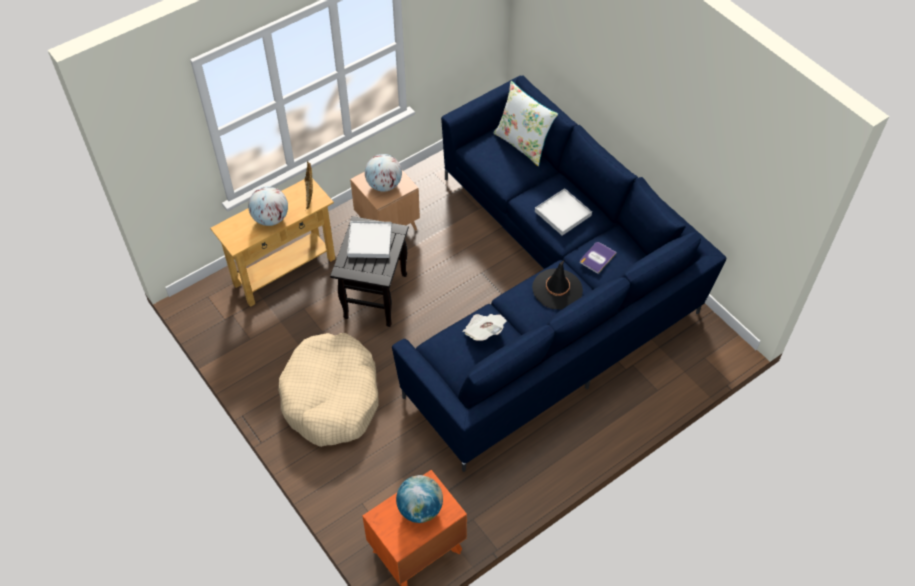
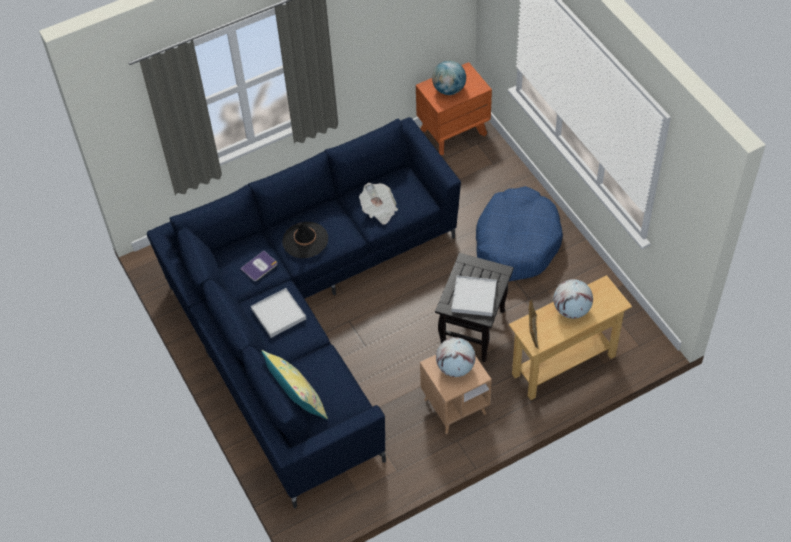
camera: 170 degrees left, 0 degrees up
(331, 397) = (516, 242): beige dog bed -> blue dog bed
(523, 144) = (298, 401): white pillow -> yellow pillow

